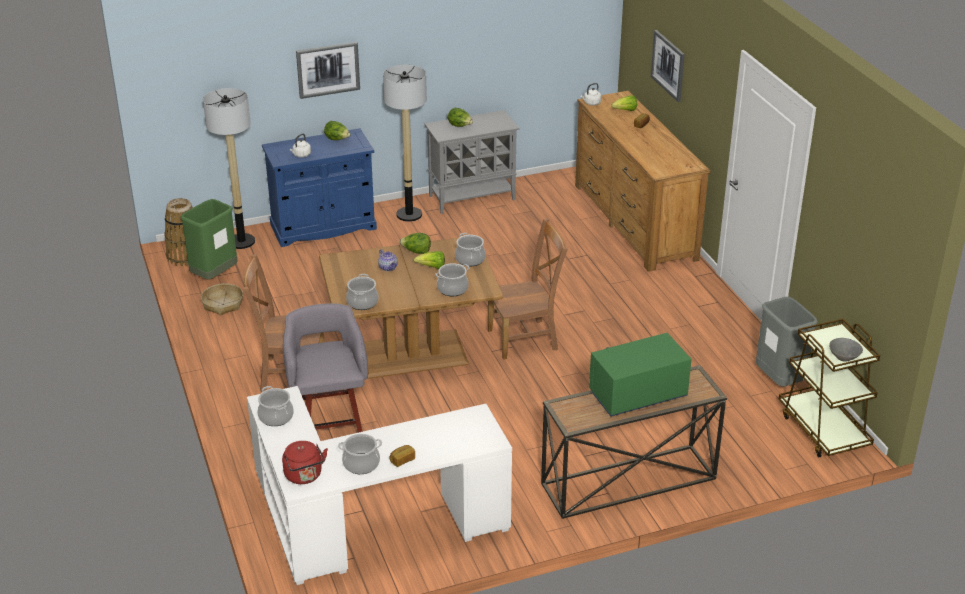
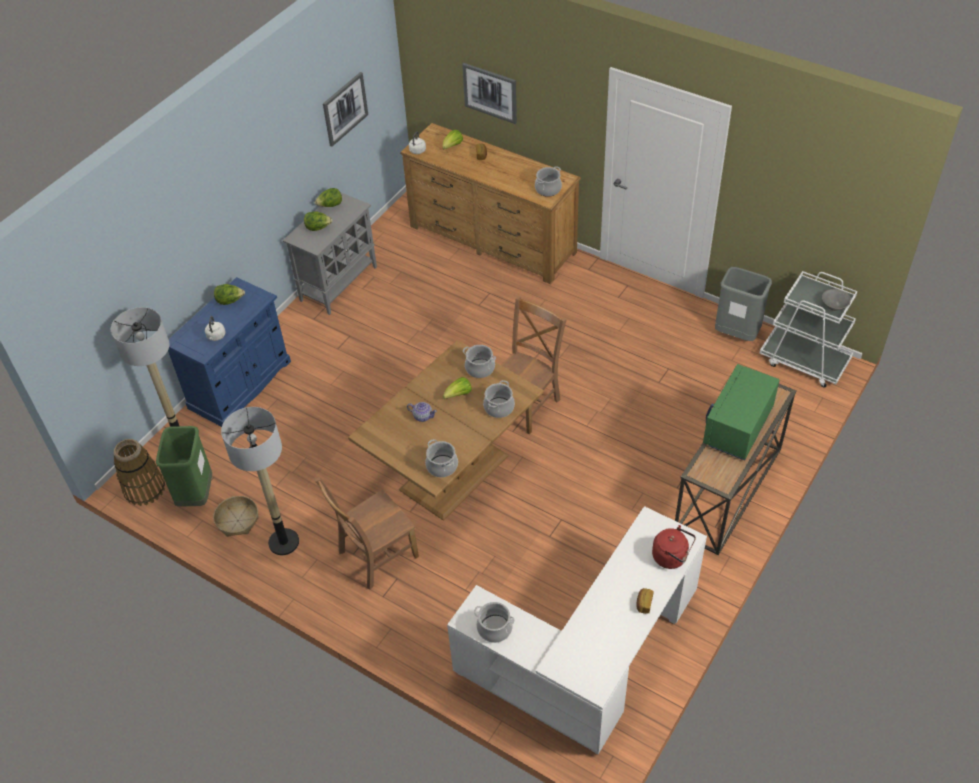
camera: 35 degrees left, 15 degrees up
(304, 476) = (589, 673): red kettle -> red kettle (672, 557)
(328, 69) = (197, 239): picture -> picture (345, 108)
(330, 426) = (463, 586): grey stool -> none
(361, 464) = (618, 629): cooking pot -> cooking pot (548, 189)
(409, 214) = (303, 330): floor lamp -> floor lamp (283, 542)
(416, 252) = (428, 386): lettuce -> lettuce (330, 205)
(823, 430) = (804, 361): brown cart -> white cart

